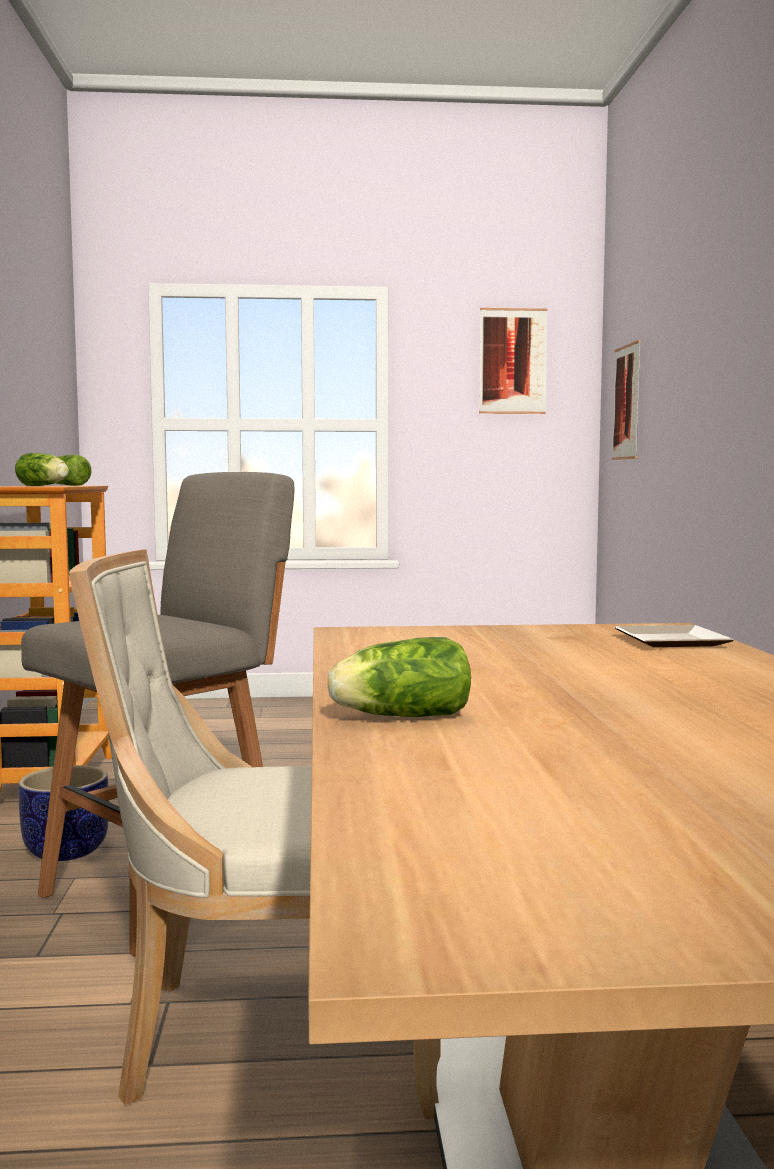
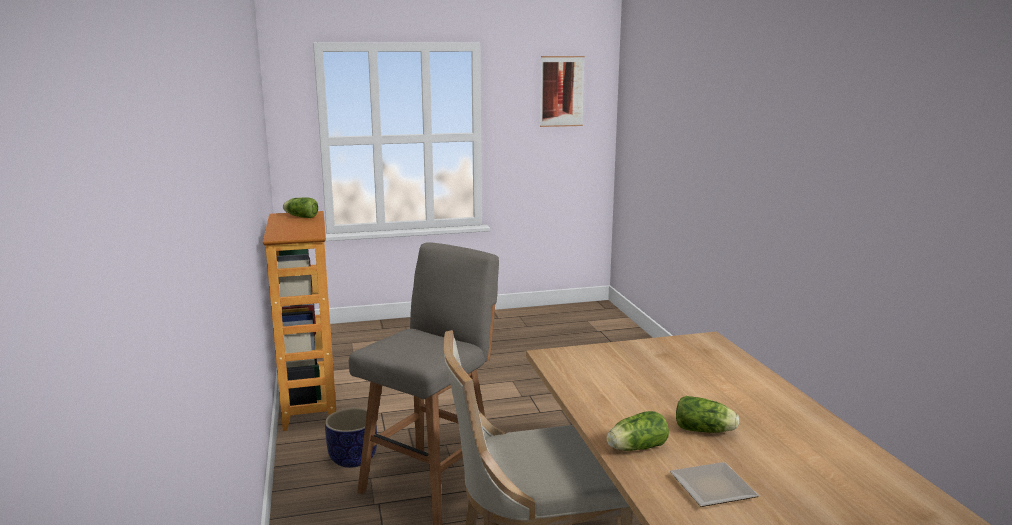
camera: 10 degrees left, 10 degrees up
(44, 486) = (301, 228): lettuce -> lettuce (706, 431)
(626, 402) = (639, 128): picture -> none
(673, 641) = (717, 356): plate -> plate (713, 486)

